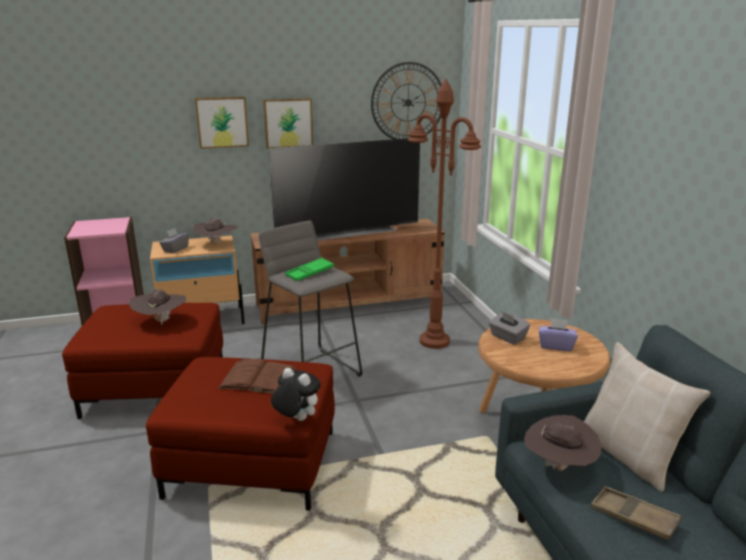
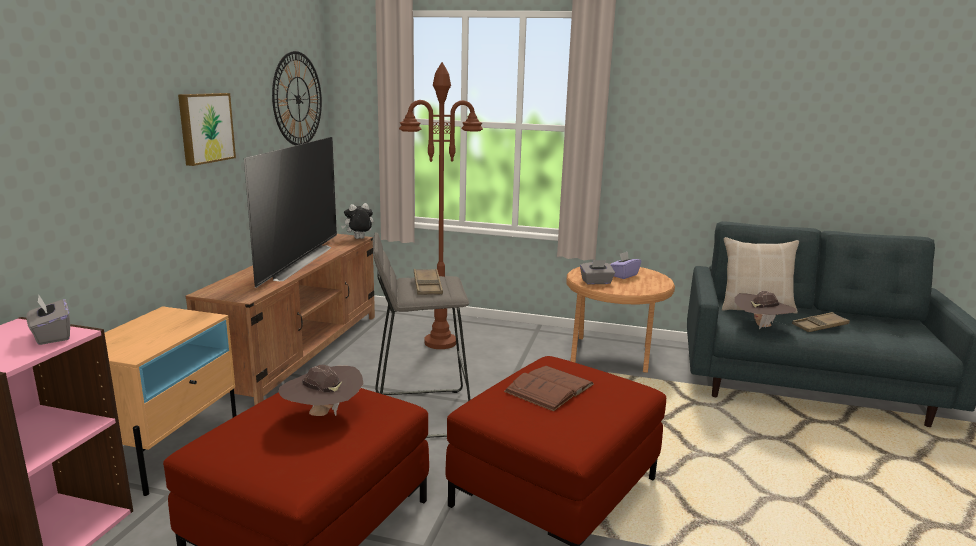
camera: 60 degrees left, 5 degrees down
(175, 249) = (138, 343): grey tissue box -> grey tissue box (52, 336)
(216, 245) = (182, 319): brown hat -> none
(222, 122) = (135, 130): picture -> none
(296, 419) = (643, 389): plush toy -> plush toy (359, 239)
(310, 273) = (427, 286): green tray -> brown tray

